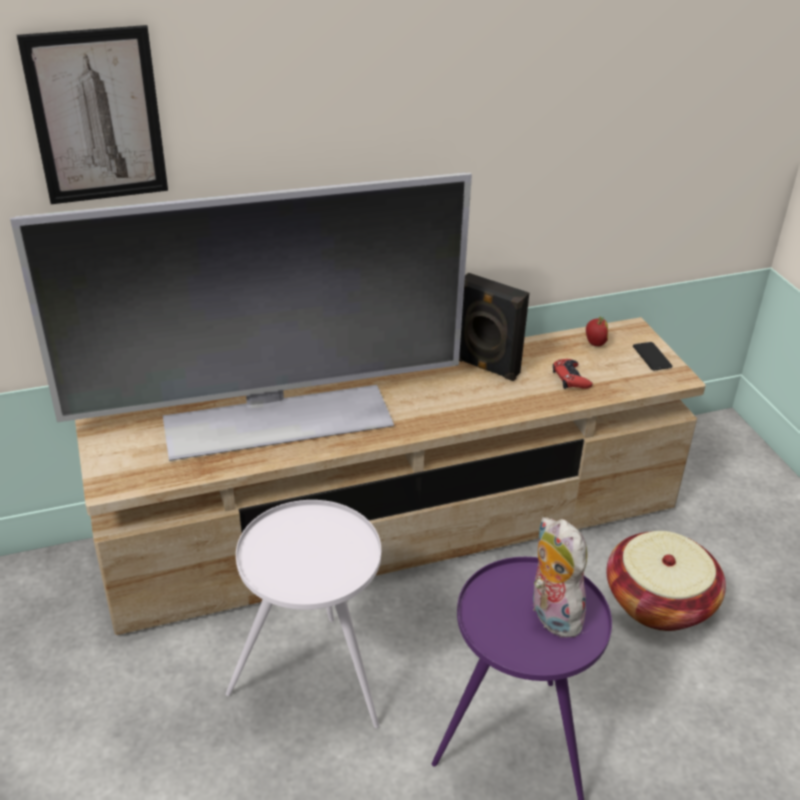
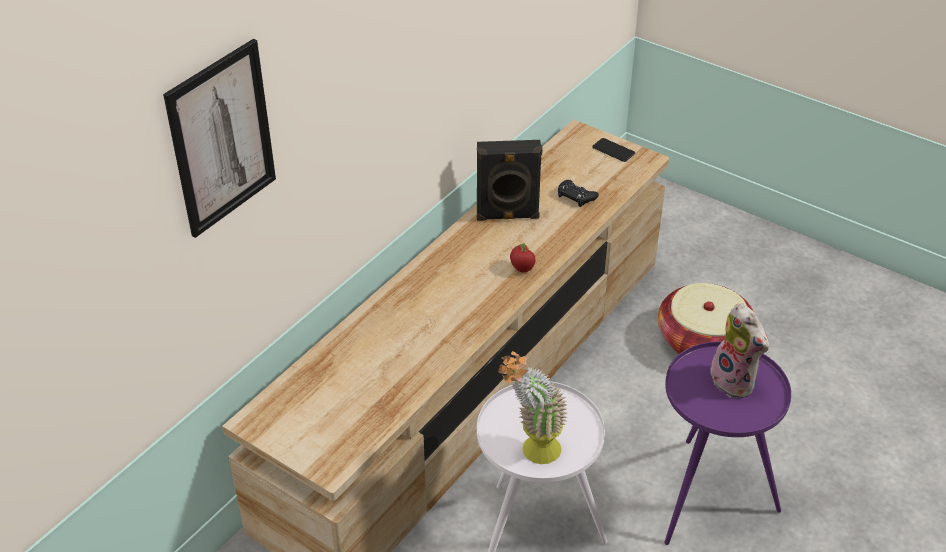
camera: 35 degrees left, 5 degrees up
(276, 419) = (398, 341): television -> none
(280, 566) = (531, 452): none -> potted plant
(551, 614) = (735, 381): plush toy -> plush toy turned 150 degrees counterclockwise
(570, 378) = (576, 196): red game controller -> black game controller
(595, 343) = (564, 158): apple -> apple (522, 269)

